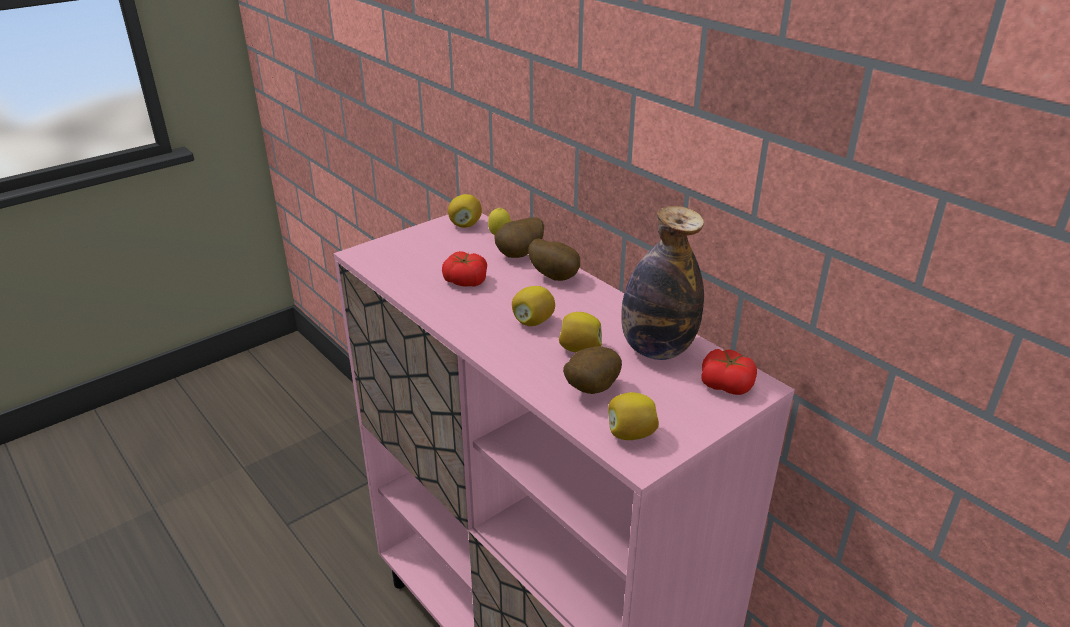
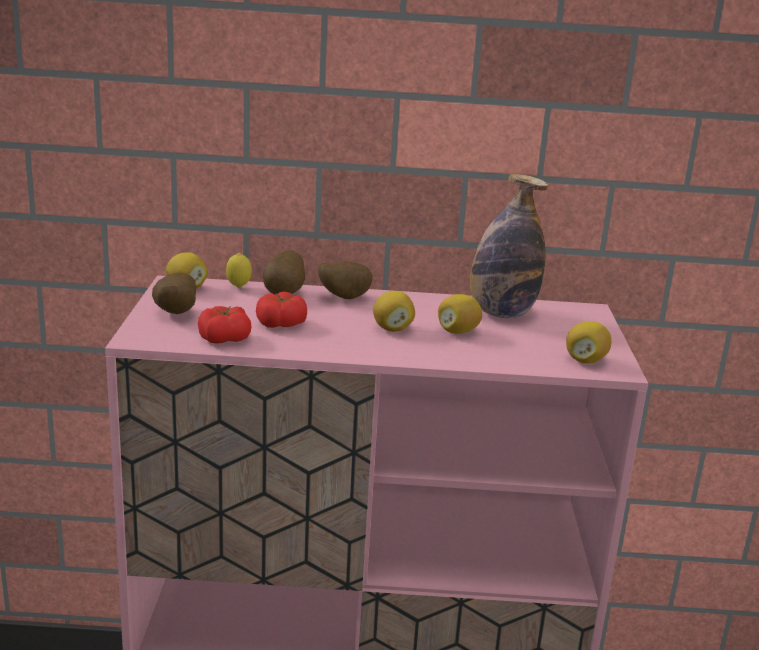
camera: 50 degrees left, 10 degrees down
(589, 389) = (514, 350): potato -> potato (174, 314)
(726, 384) = (574, 315): tomato -> tomato (224, 339)

